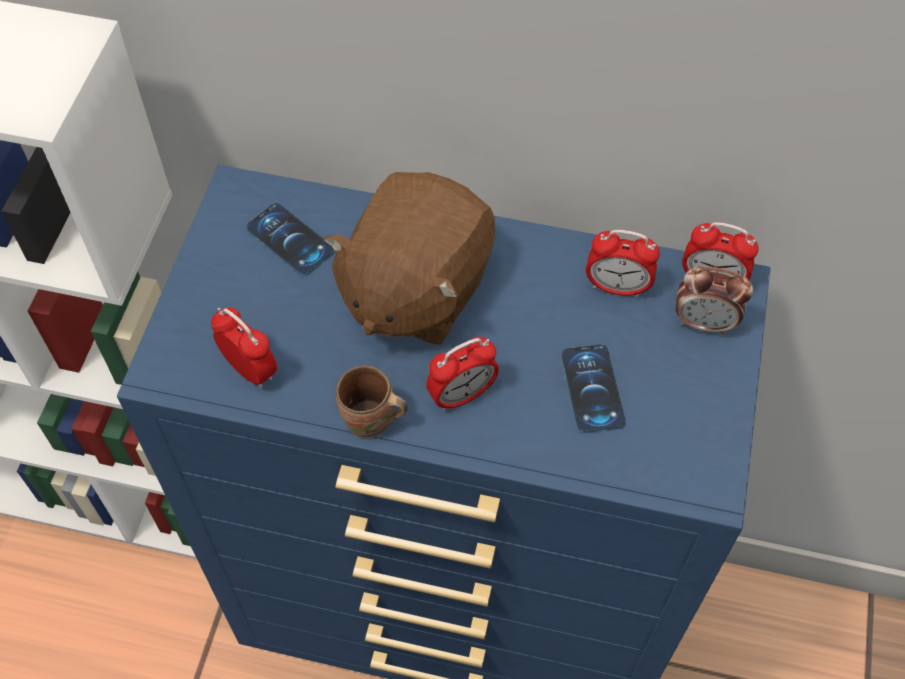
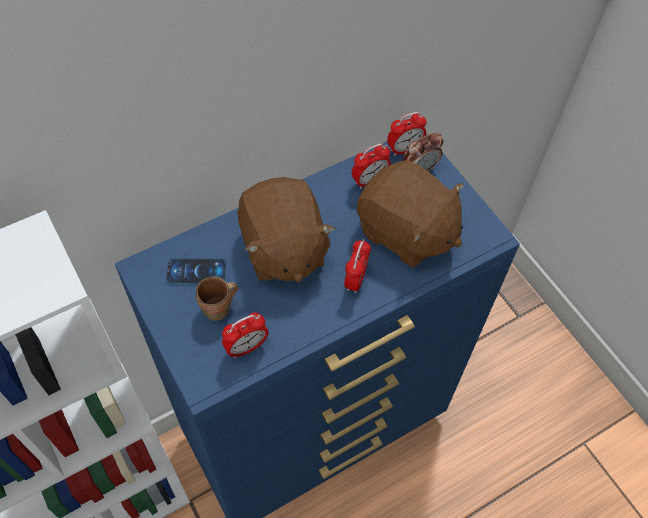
camera: 45 degrees left, 0 degrees up
(250, 369) = (246, 347): alarm clock -> alarm clock turned 150 degrees clockwise
(370, 423) = (329, 325): brown mug -> brown mug (219, 309)
(592, 389) = (406, 233): phone -> brown plush toy

